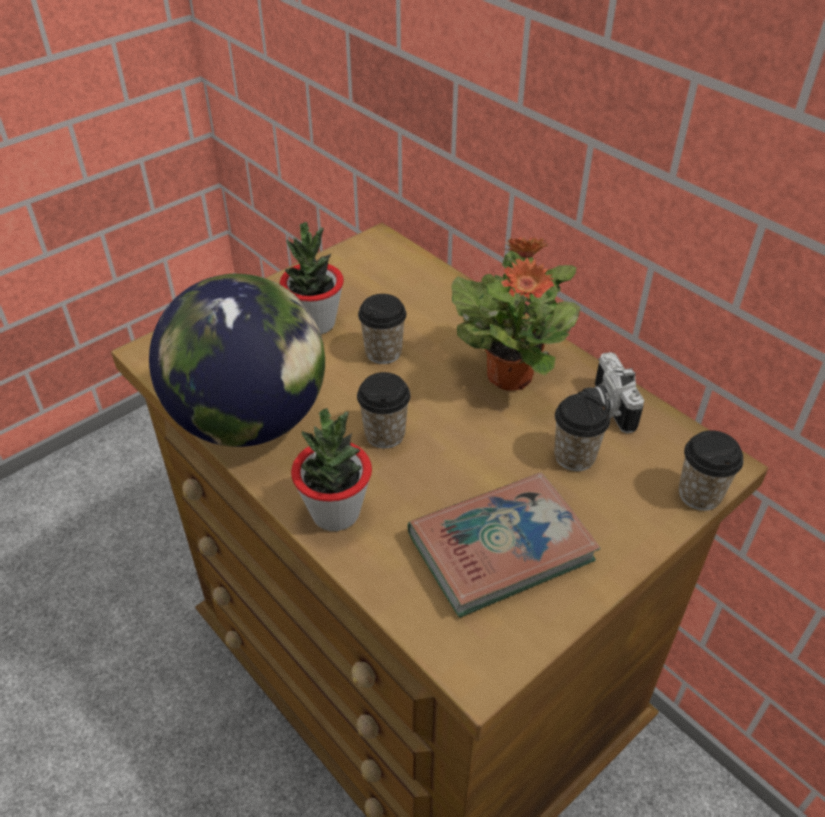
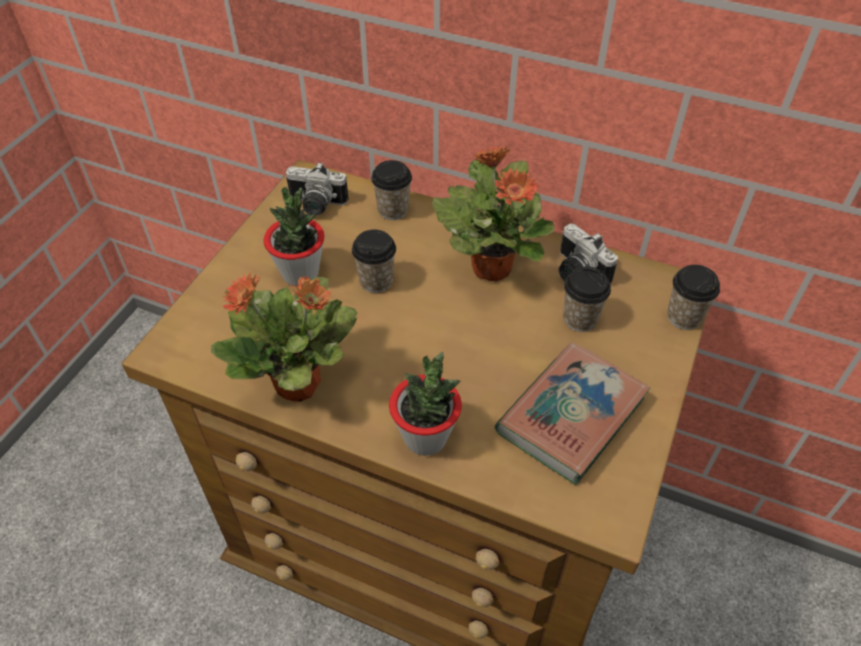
camera: 25 degrees left, 5 degrees up
(249, 421) = (299, 384): globe -> potted plant
(370, 267) = (315, 205): none -> camera
(385, 434) = (423, 354): cup -> cup (393, 210)

